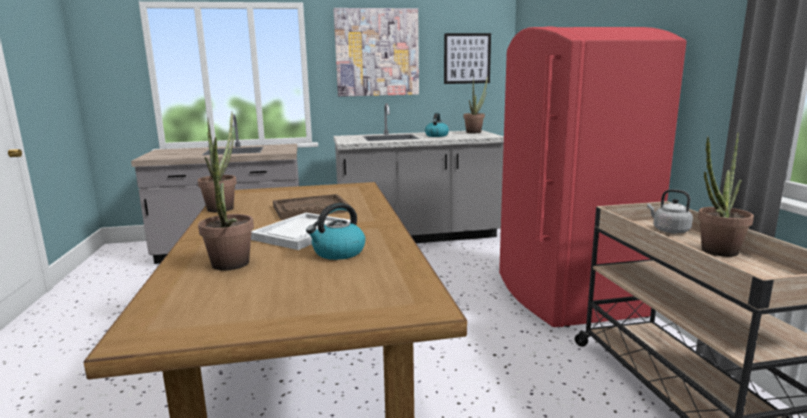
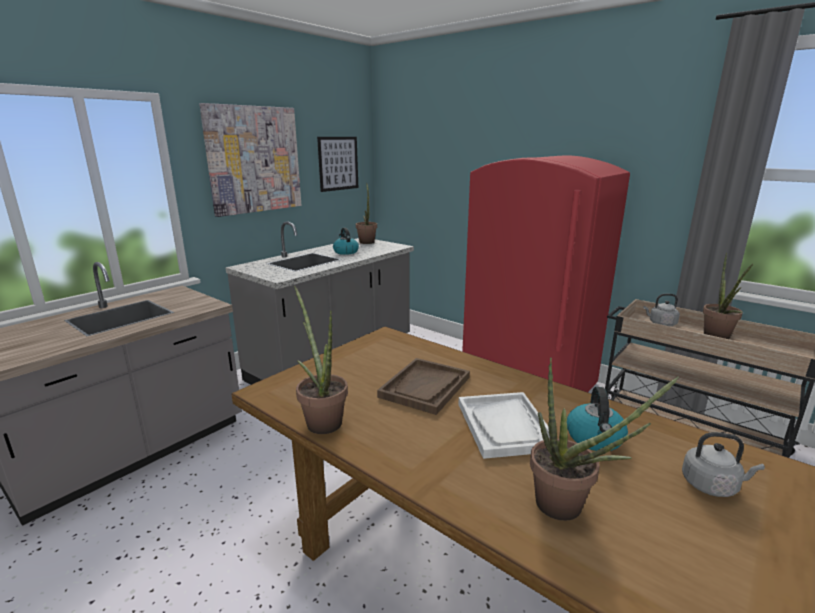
camera: 40 degrees left, 5 degrees up
(341, 291) = (712, 485): none -> grey kettle

